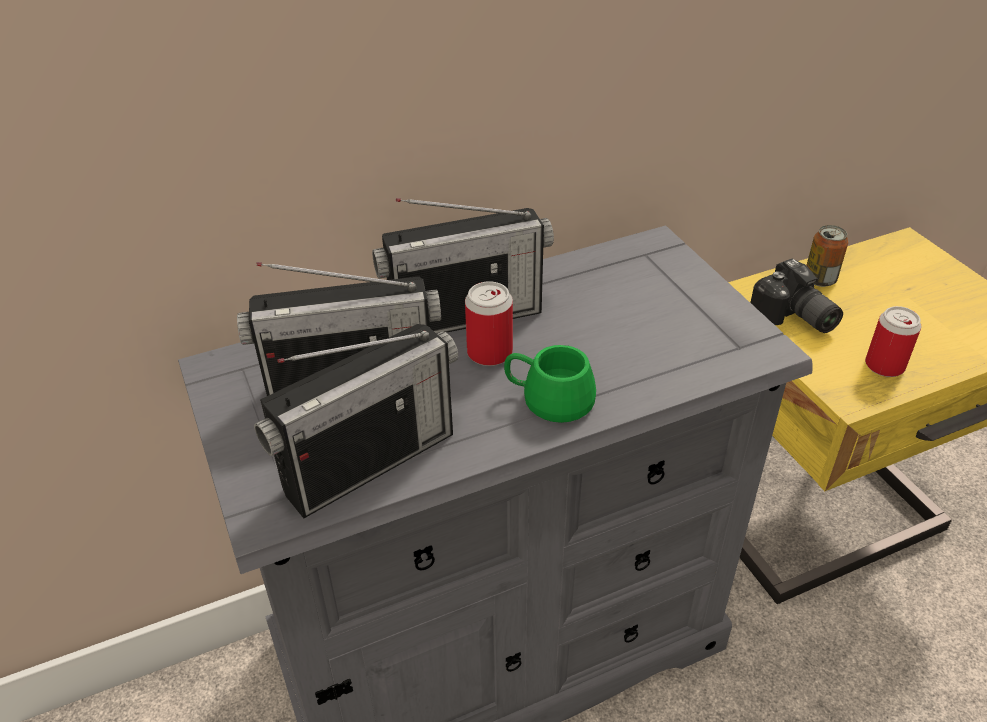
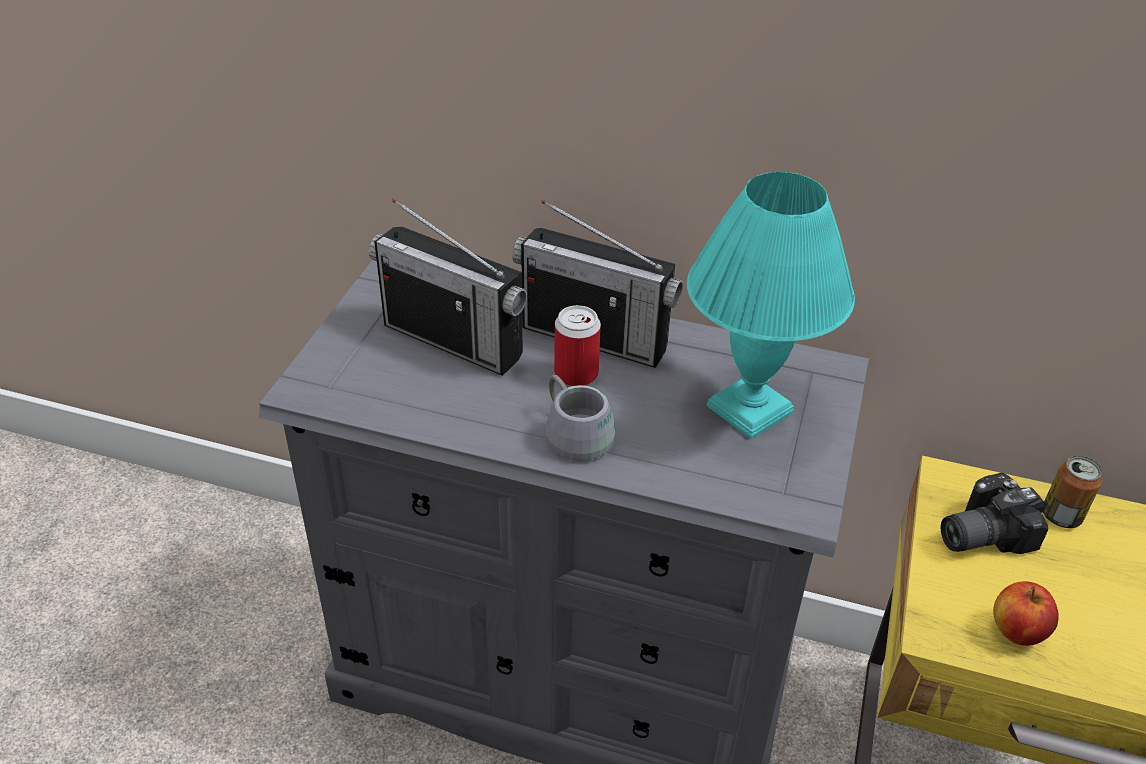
camera: 40 degrees right, 0 degrees up
(369, 462) = (400, 397): radio -> none
(551, 393) = (580, 430): green mug -> grey mug
(641, 302) = (750, 407): none -> turquoise table lamp
(793, 318) = (979, 532): camera -> camera turned 60 degrees clockwise
(884, 366) = (1017, 631): can -> apple

